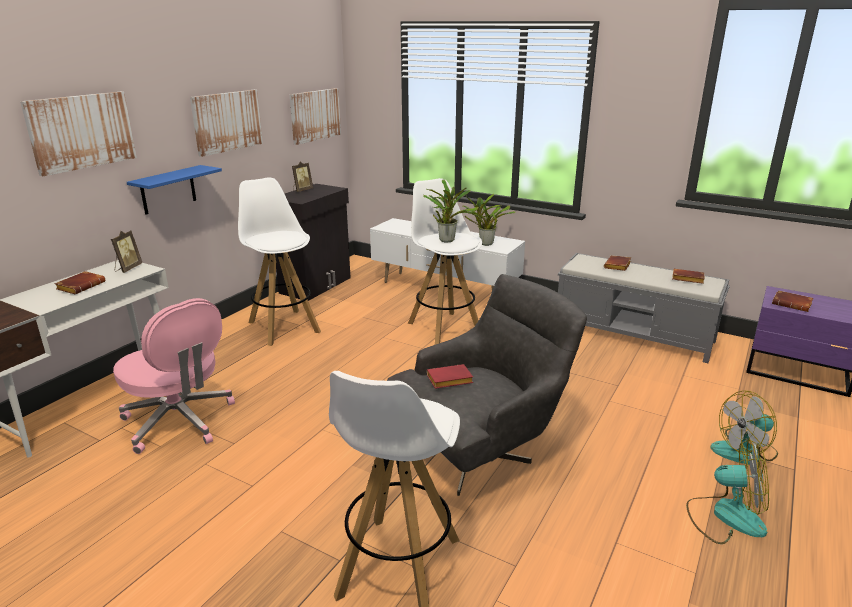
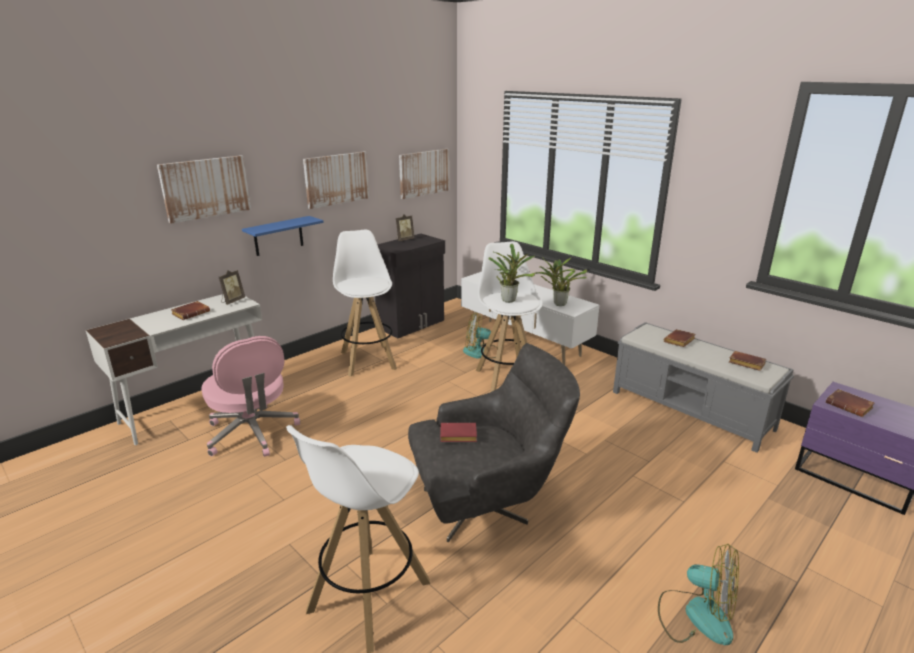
camera: 15 degrees right, 0 degrees up
(744, 451) = (750, 552): fan -> fan (481, 353)

